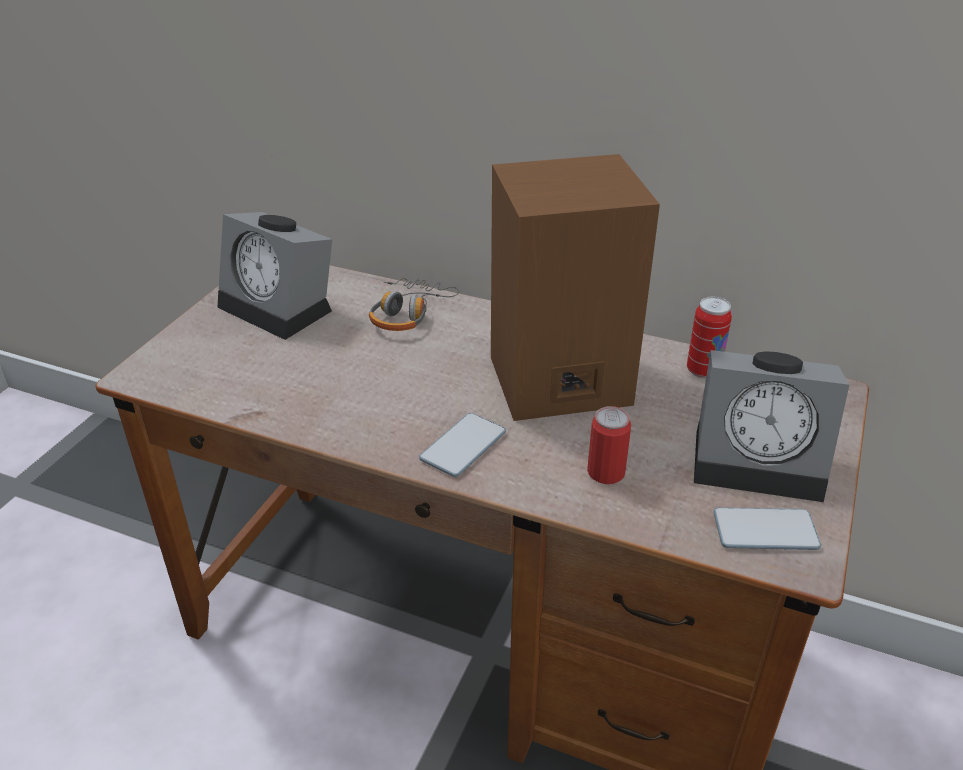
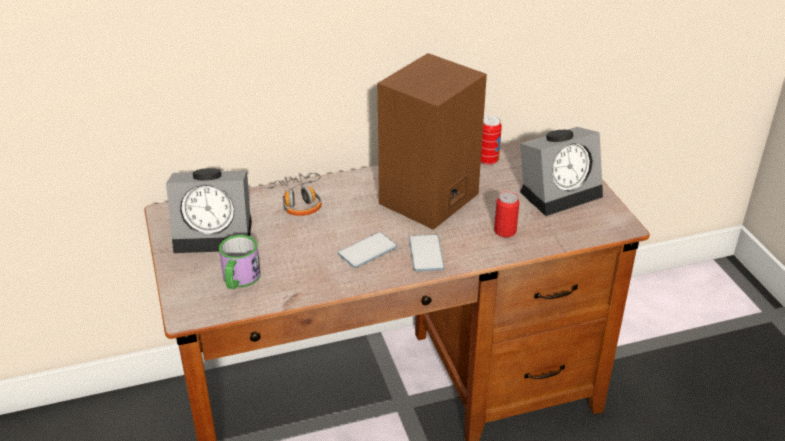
camera: 40 degrees left, 0 degrees up
(232, 365) = (239, 280): none -> mug
(765, 530) = (595, 221): phone -> phone (367, 251)

